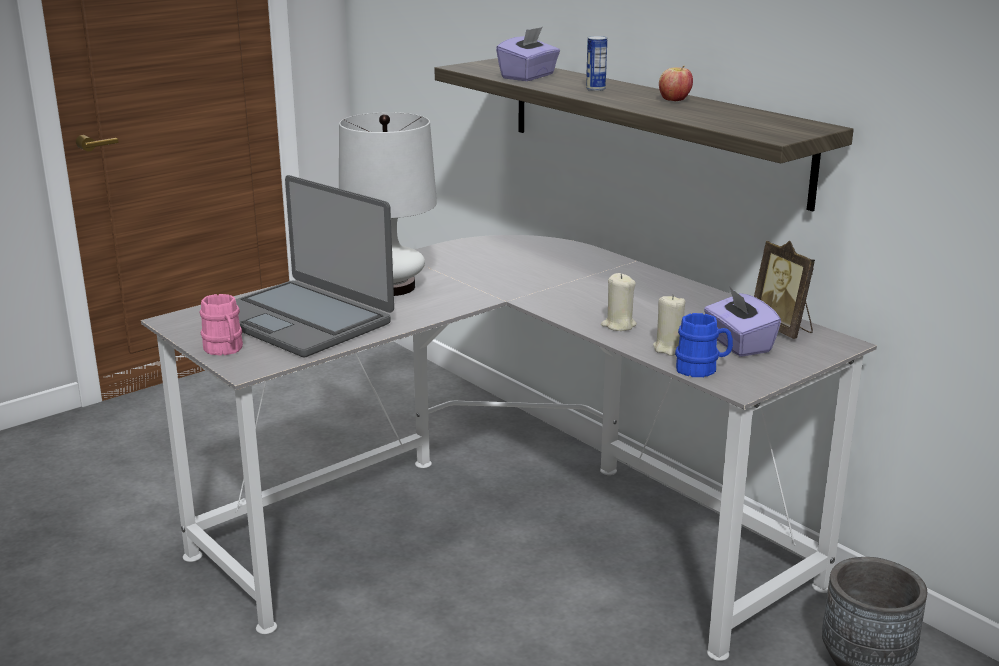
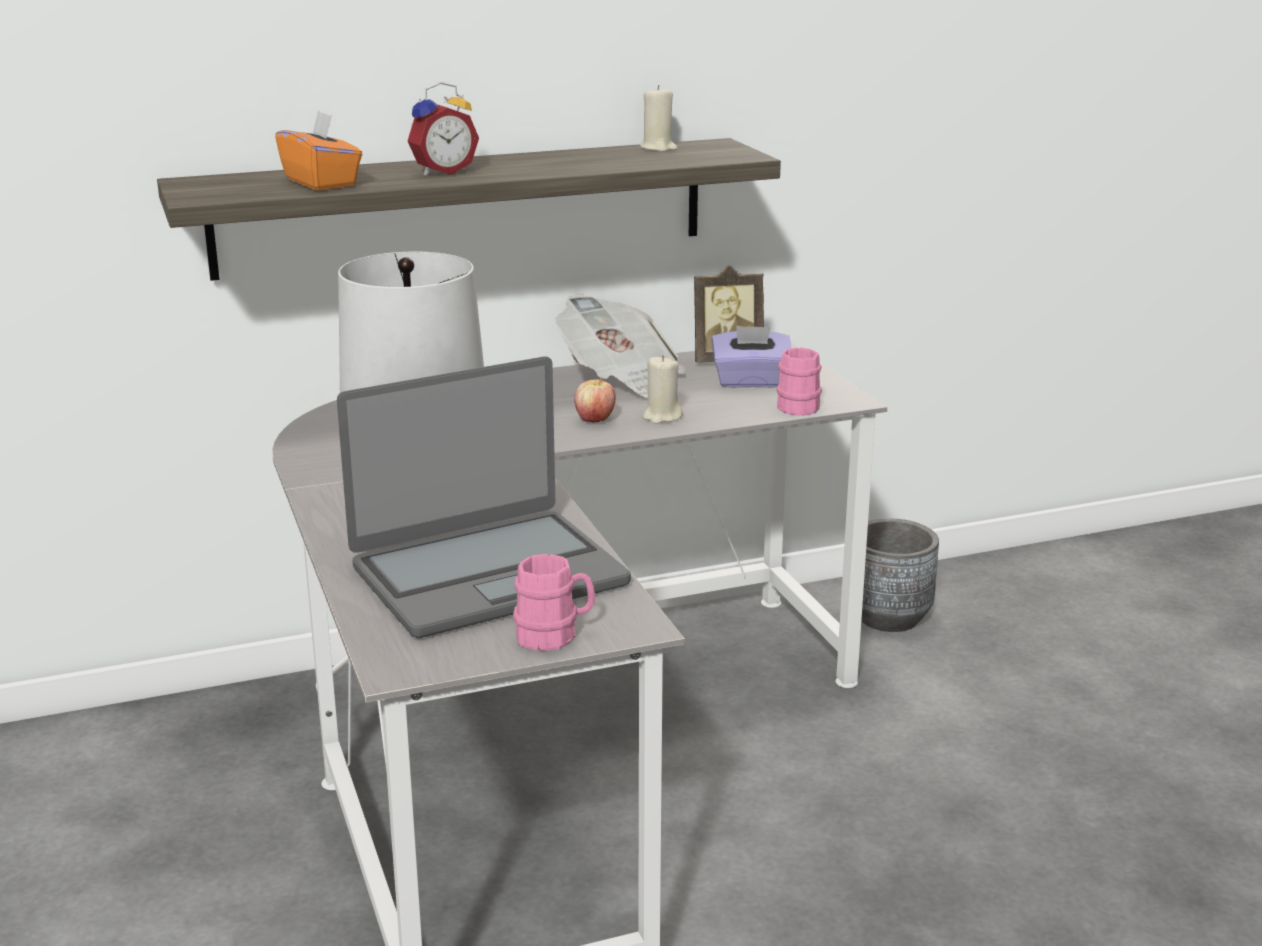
camera: 70 degrees left, 0 degrees up
(528, 77) = (322, 182): purple tissue box -> orange tissue box
(595, 89) = (442, 171): can -> alarm clock
(669, 348) = (740, 408): beige candle -> beige candle (658, 148)
(674, 100) = (545, 159): apple -> apple (595, 420)
(686, 301) = (621, 379): none -> newspaper
(702, 369) = (800, 405): blue mug -> pink mug

